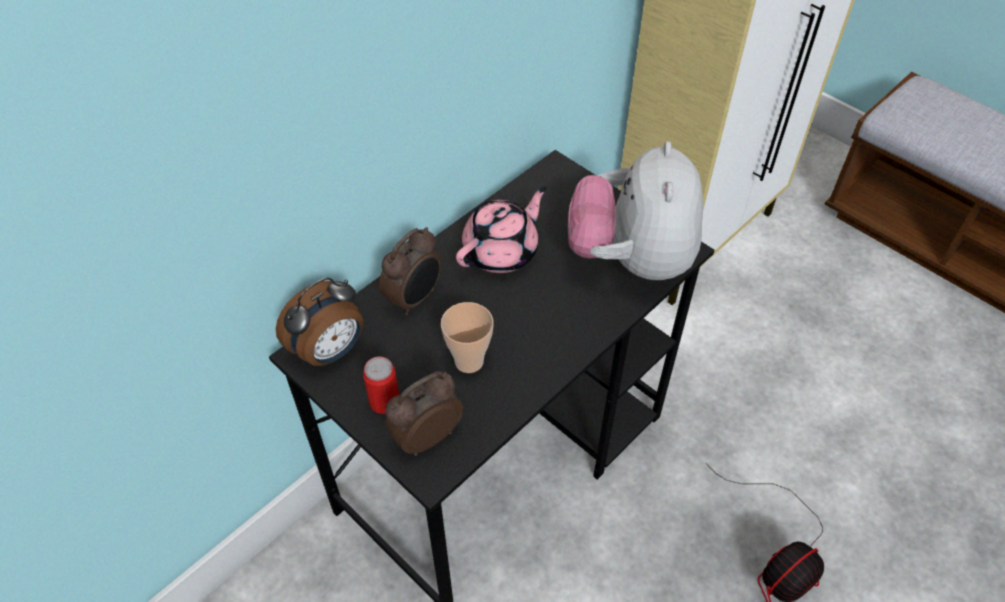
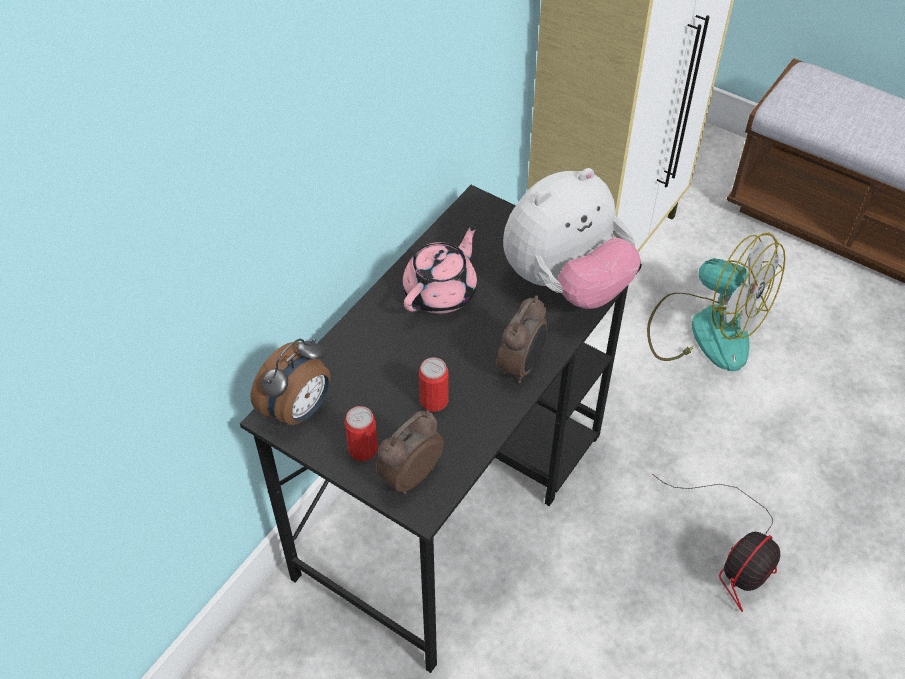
camera: 10 degrees left, 0 degrees up
(415, 299) = (368, 348): alarm clock -> alarm clock (522, 366)
(469, 361) = (434, 400): cup -> can
(631, 259) = (566, 283): plush toy -> plush toy turned 120 degrees counterclockwise
(783, 327) = (705, 329): none -> fan

